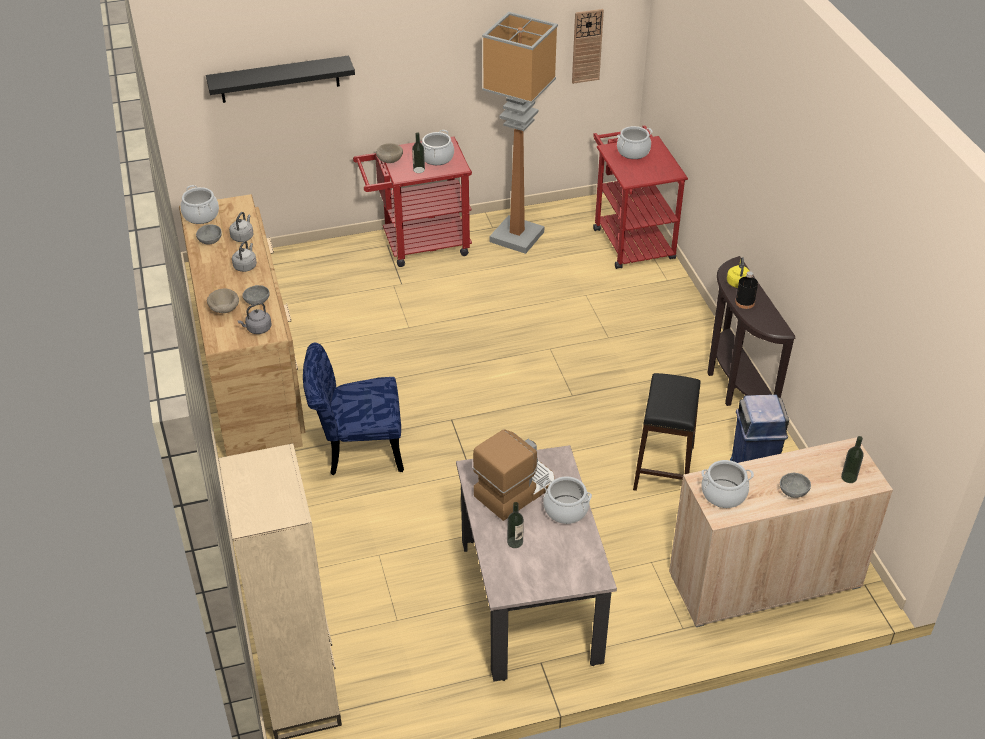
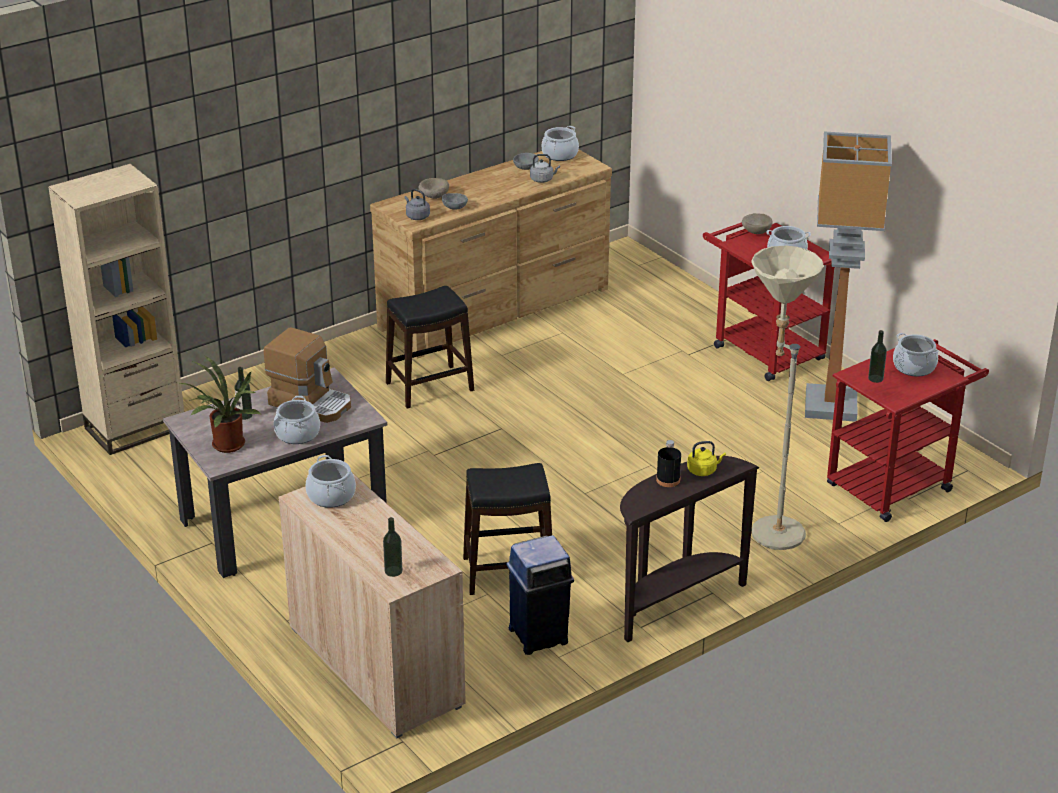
camera: 70 degrees right, 10 degrees down
(245, 266) = (501, 191): grey kettle -> none
(279, 79) = (718, 93): black shelf -> none
(356, 449) = (429, 386): blue chair -> black stool
(419, 170) = (755, 250): bottle -> bottle (875, 378)
(566, 566) = (226, 446): none -> potted plant
(587, 46) = (976, 236): wall clock -> none
(661, 314) = (768, 529): none -> beige floor lamp
(792, 491) = (354, 537): grey bowl -> none

